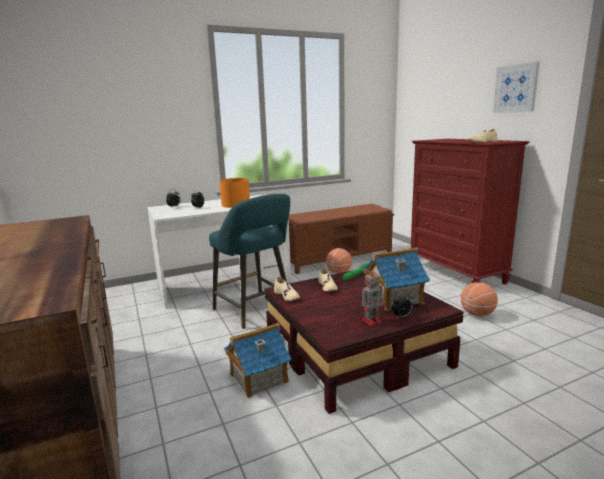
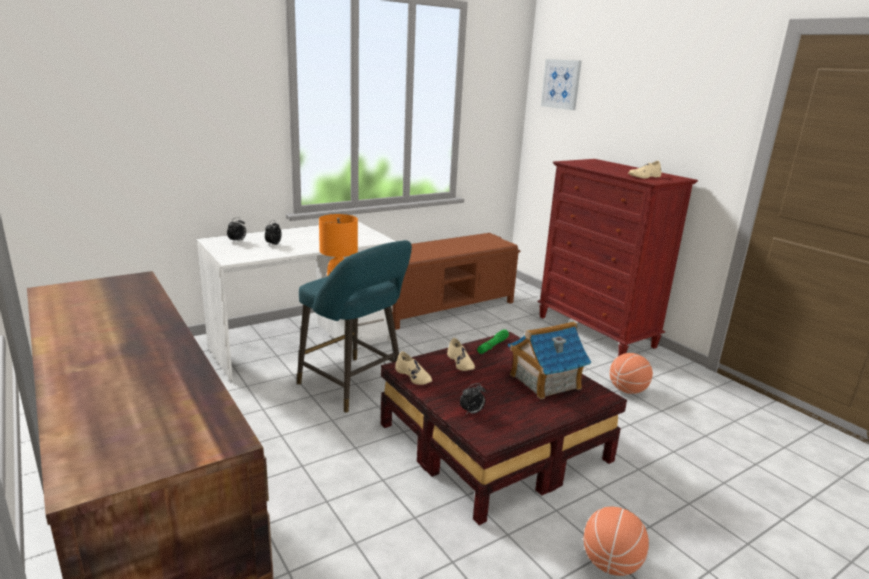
camera: 10 degrees left, 5 degrees up
(258, 378) = (383, 481): toy house -> none
(339, 272) = (451, 328): basketball -> basketball (611, 563)
(372, 321) = (527, 413): toy robot -> none
(402, 317) = (560, 408): alarm clock -> alarm clock (472, 412)
(515, 88) = (686, 111): picture -> picture (561, 84)

